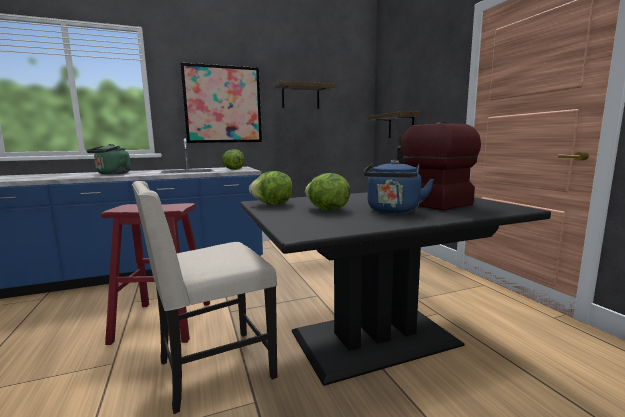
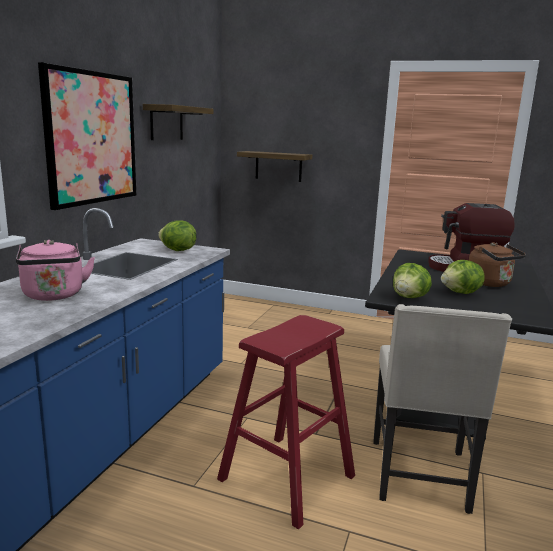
camera: 50 degrees left, 5 degrees up
(112, 174) = (54, 296): green kettle -> pink kettle
(393, 211) = (491, 284): blue kettle -> brown kettle

